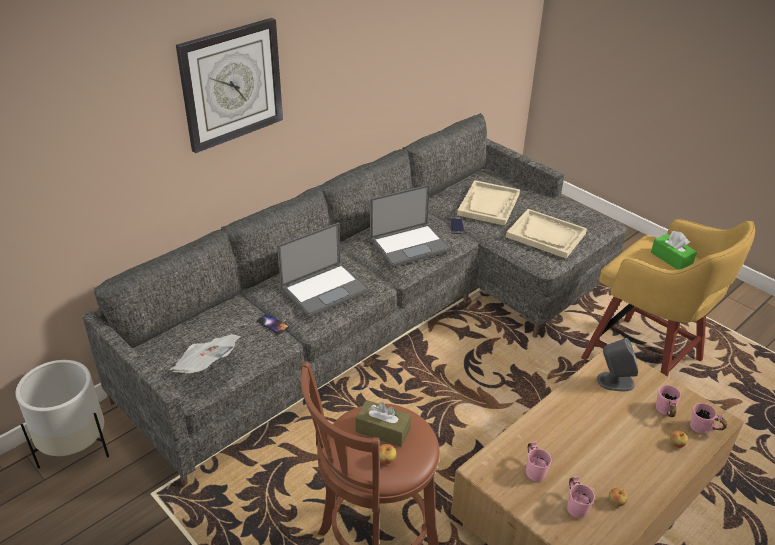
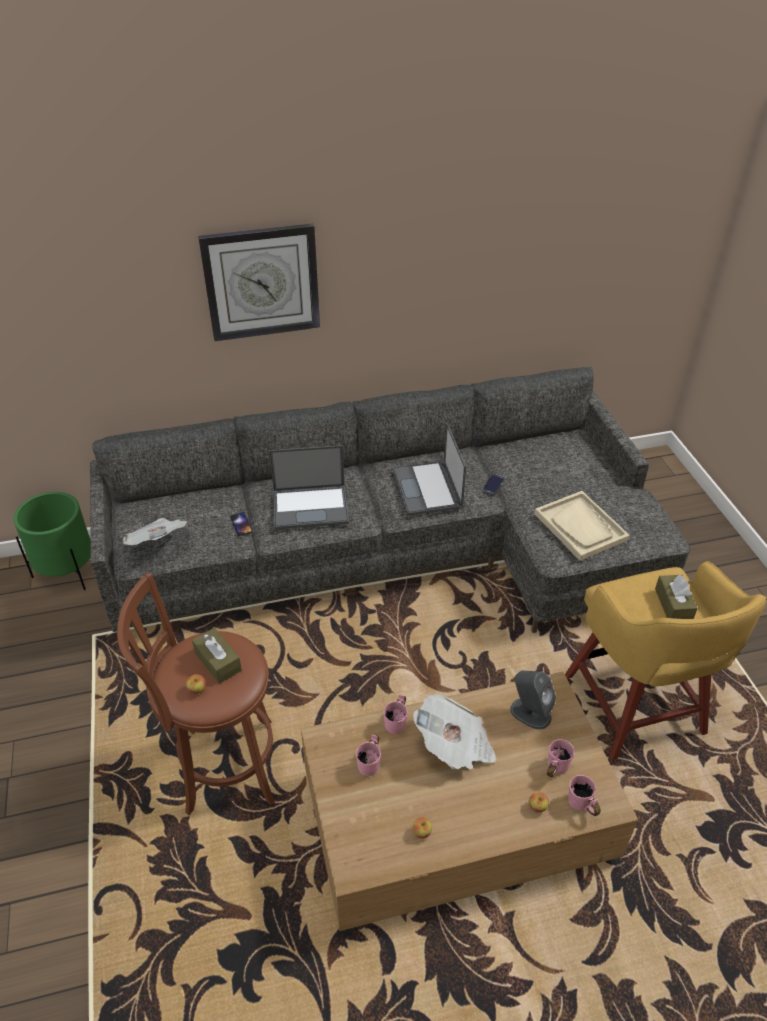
camera: 30 degrees right, 5 degrees up
(75, 447) = (67, 571): white planter -> green planter
(410, 244) = (427, 489): laptop -> laptop turned 75 degrees clockwise
(488, 204) = (547, 472): beige tray -> none
(578, 506) = (382, 817): pink mug -> pink mug (399, 723)
(584, 428) = (455, 746): none -> newspaper
(671, 258) = (673, 605): green tissue box -> brown tissue box

